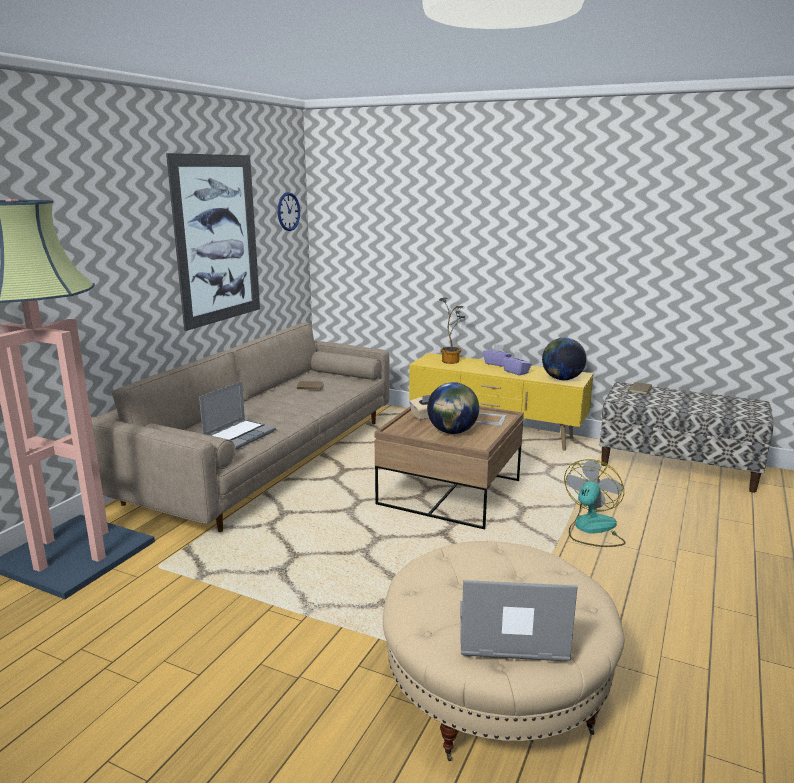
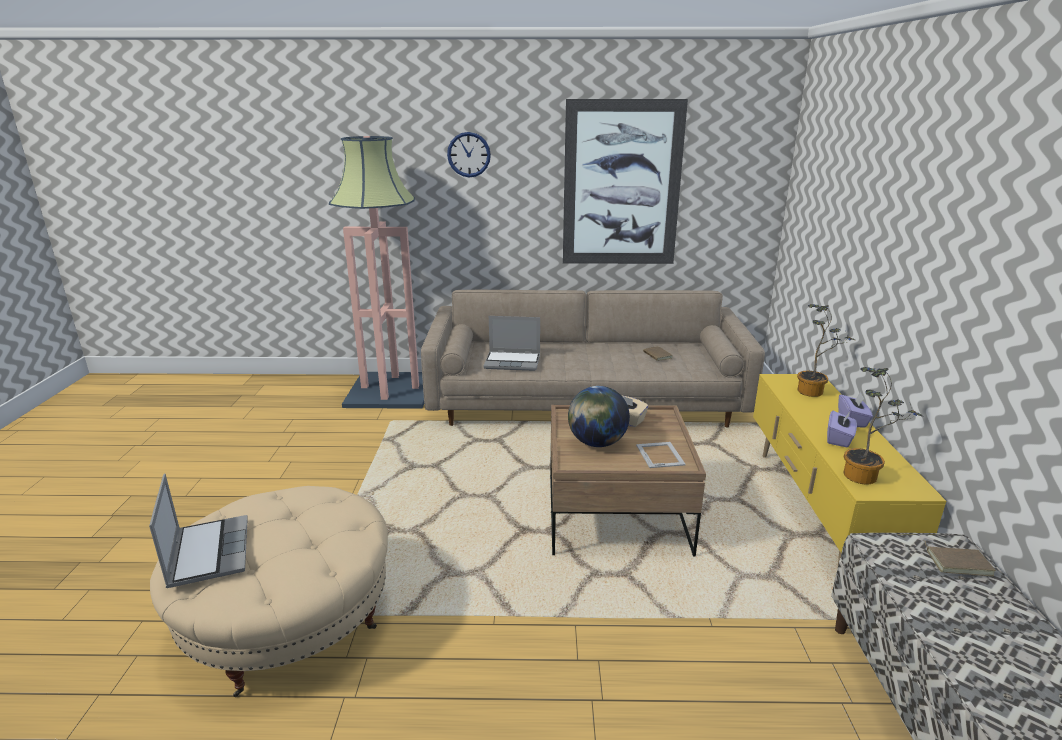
camera: 65 degrees right, 5 degrees up
(288, 211) = (749, 164): wall clock -> wall clock (469, 154)
(562, 379) = (865, 477): globe -> potted plant
(592, 529) = (621, 644): fan -> none

